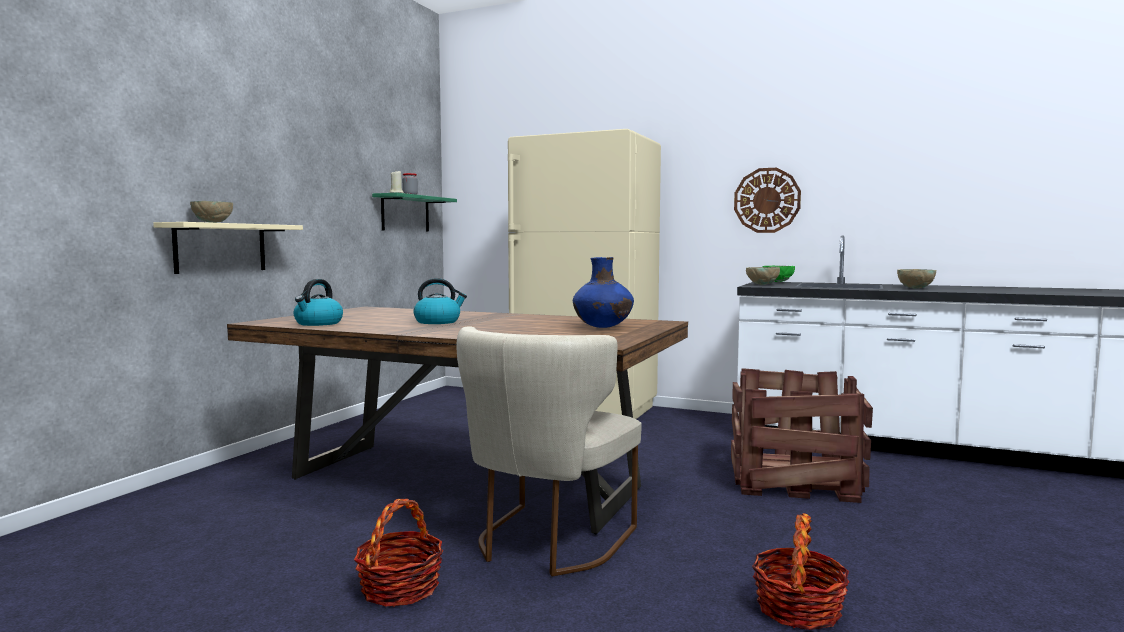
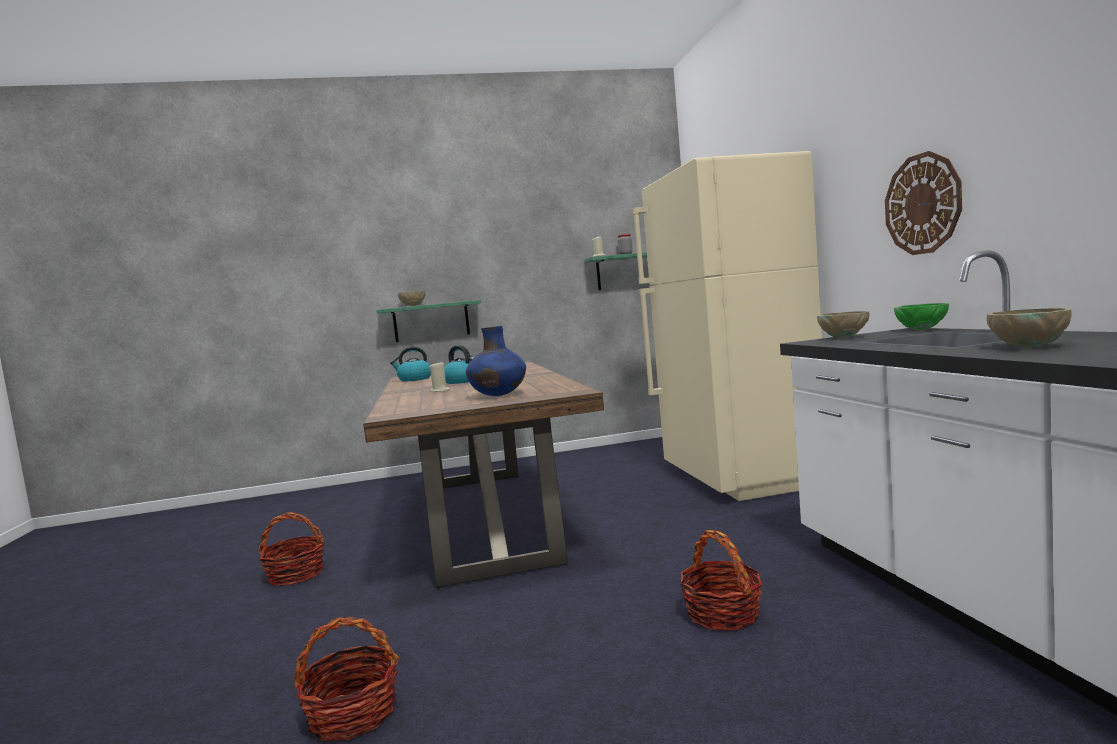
camera: 55 degrees right, 0 degrees up
(221, 248) = (431, 321): beige shelf -> green shelf
(484, 328) = (440, 391): none -> beige candle
(546, 544) = (402, 581): beige chair -> none
(795, 479) = (723, 614): crate -> basket

